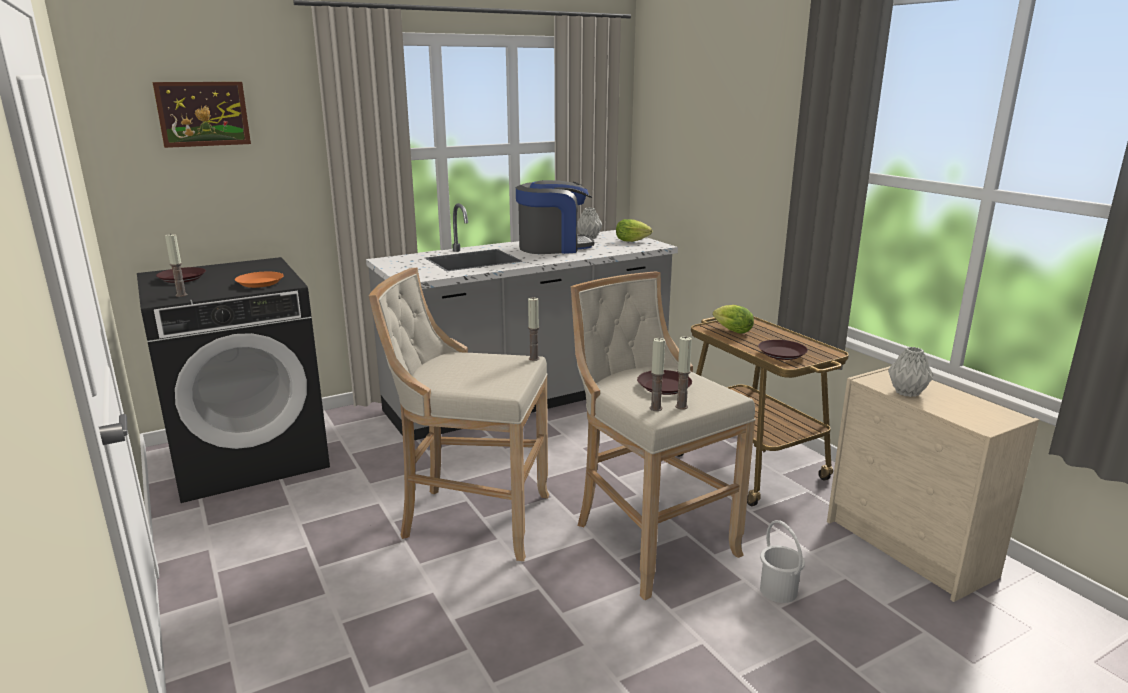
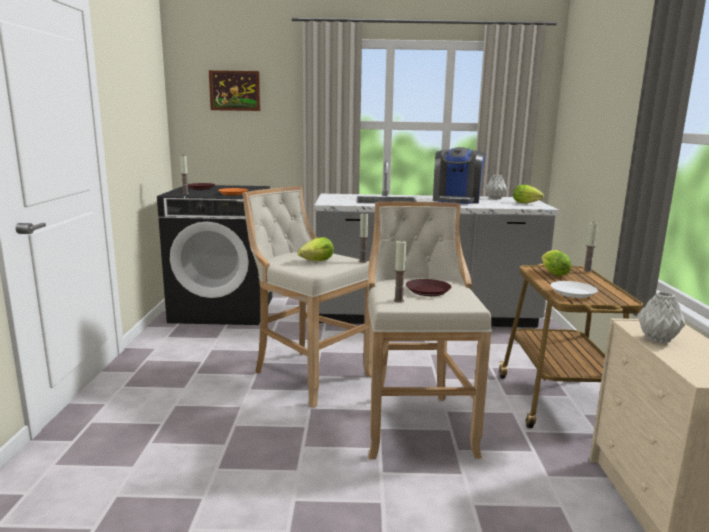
camera: 30 degrees right, 5 degrees down
(479, 372) = (315, 262): none -> lettuce
(553, 247) = (456, 200): coffee machine -> coffee machine turned 90 degrees clockwise
(681, 406) = (420, 303): candle -> candle (587, 270)
(779, 590) = (486, 492): white bucket -> none
(782, 353) = (573, 293): brown plate -> white plate

